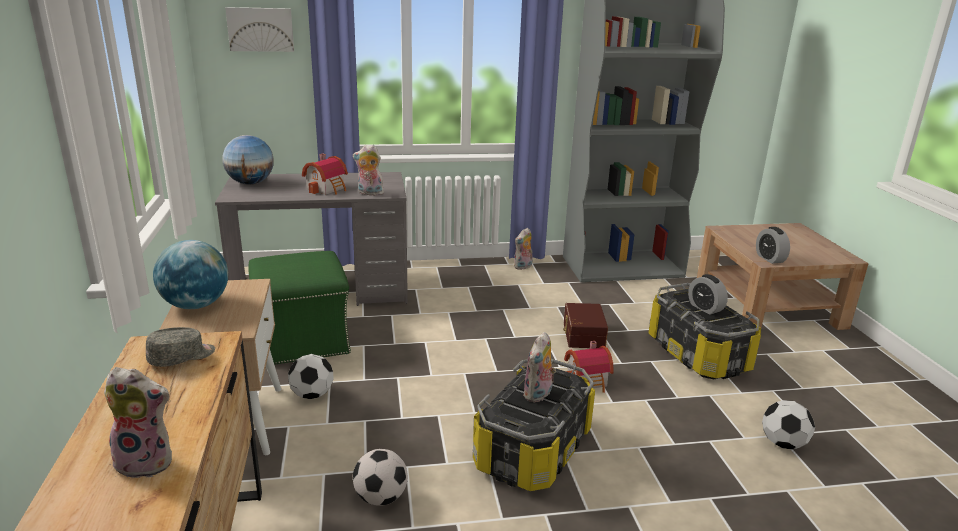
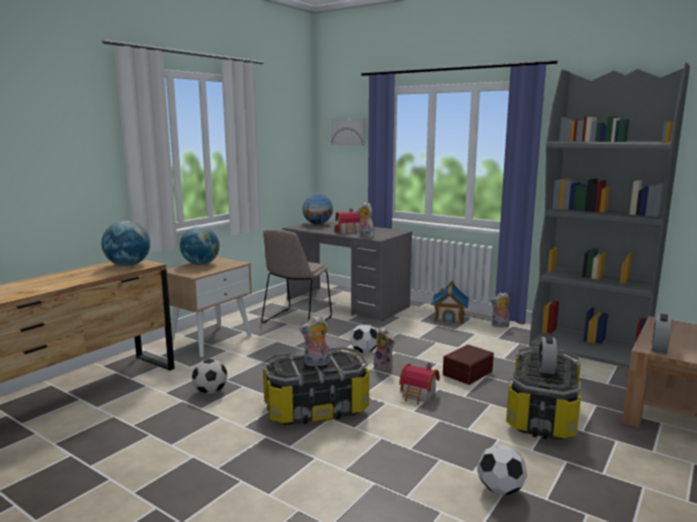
camera: 45 degrees right, 10 degrees down
(148, 461) = (49, 284): plush toy -> plush toy (384, 367)
(182, 357) = (128, 265): grey cap -> globe
(302, 340) = (296, 321): green ottoman -> beige chair
(312, 394) = (259, 343): football -> football (364, 352)
(464, 272) = (449, 318): none -> toy house

